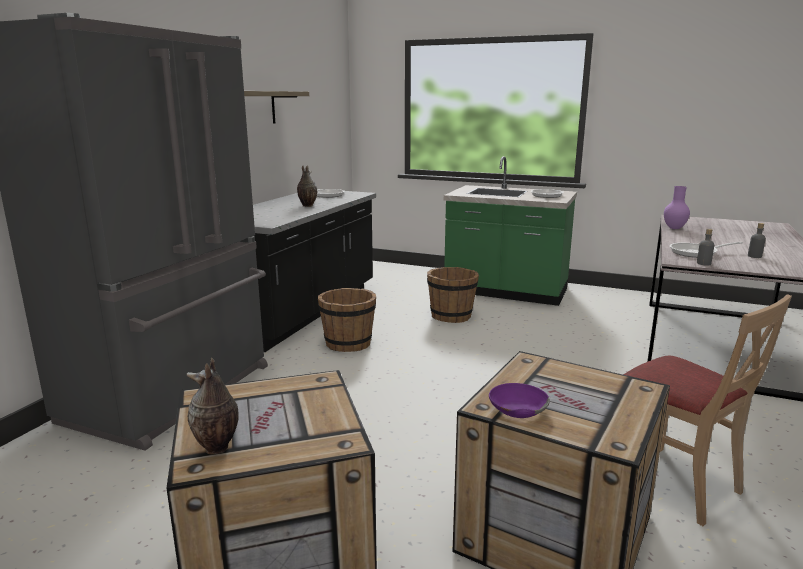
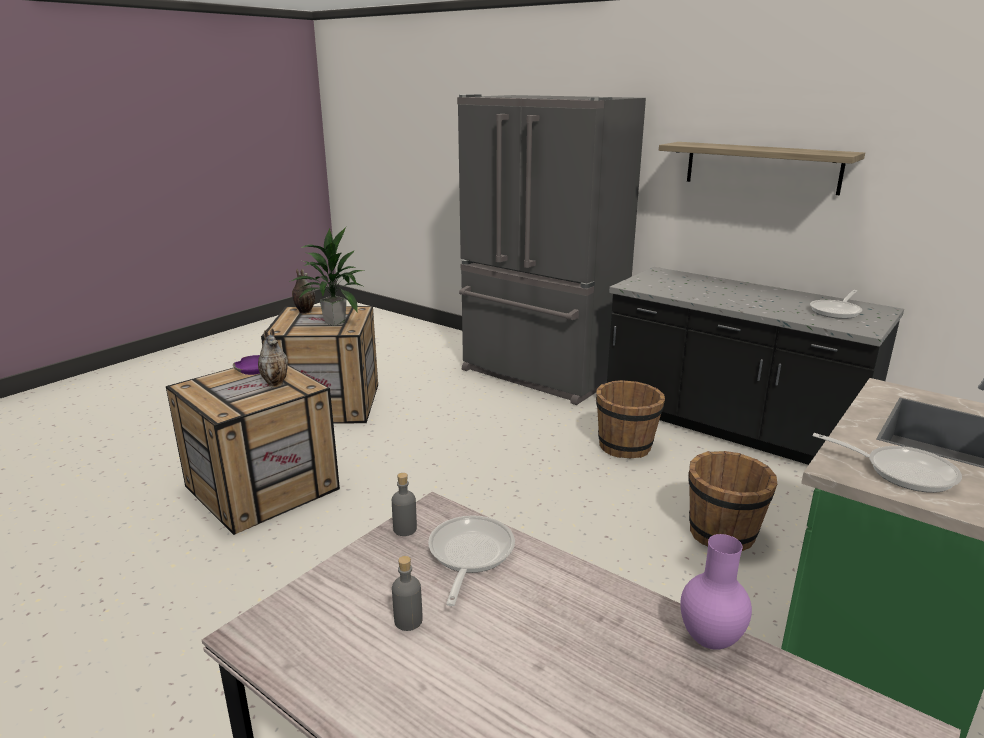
camera: 105 degrees right, 5 degrees up
(284, 401) = (334, 323): none -> potted plant
(307, 206) = (741, 300): vase -> vase (276, 383)
(674, 483) = (250, 567): beige chair -> none

